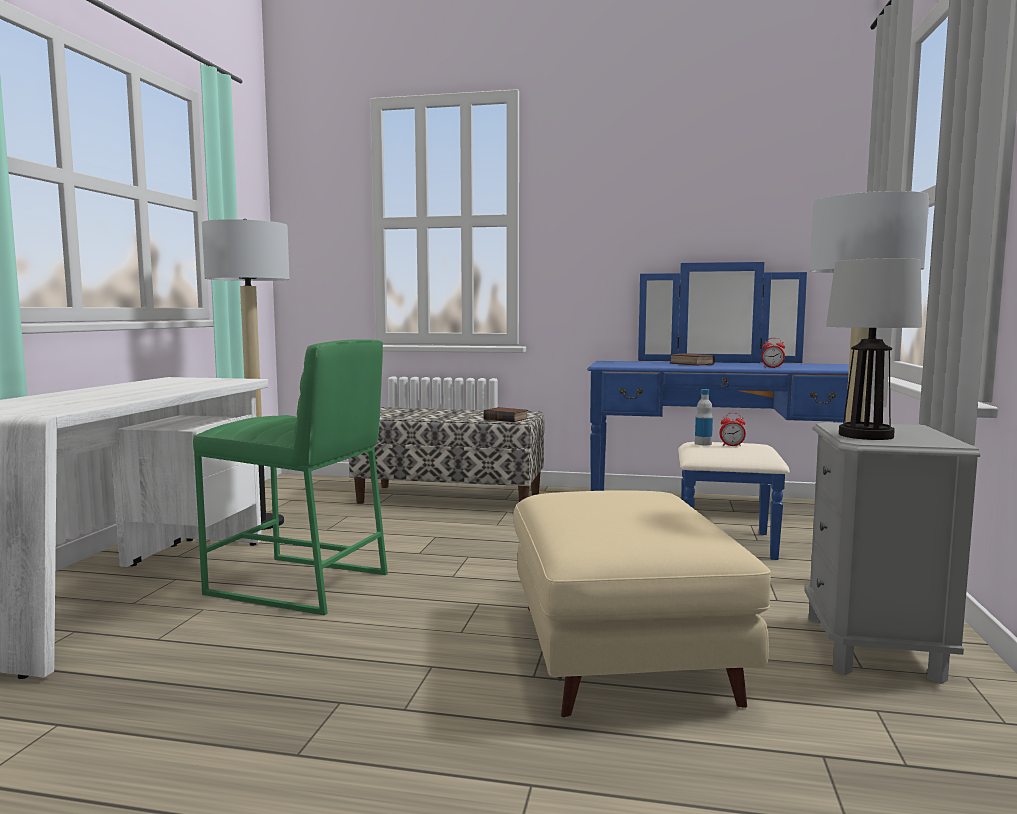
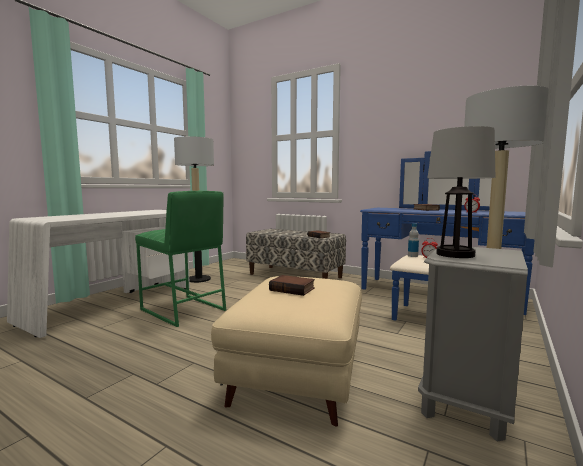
camera: 20 degrees right, 0 degrees up
(616, 510) = (293, 289): none -> book

